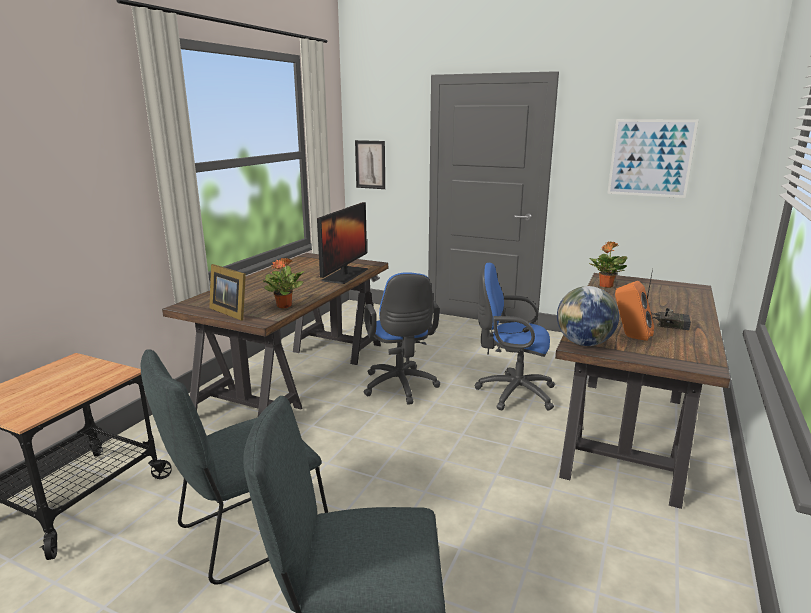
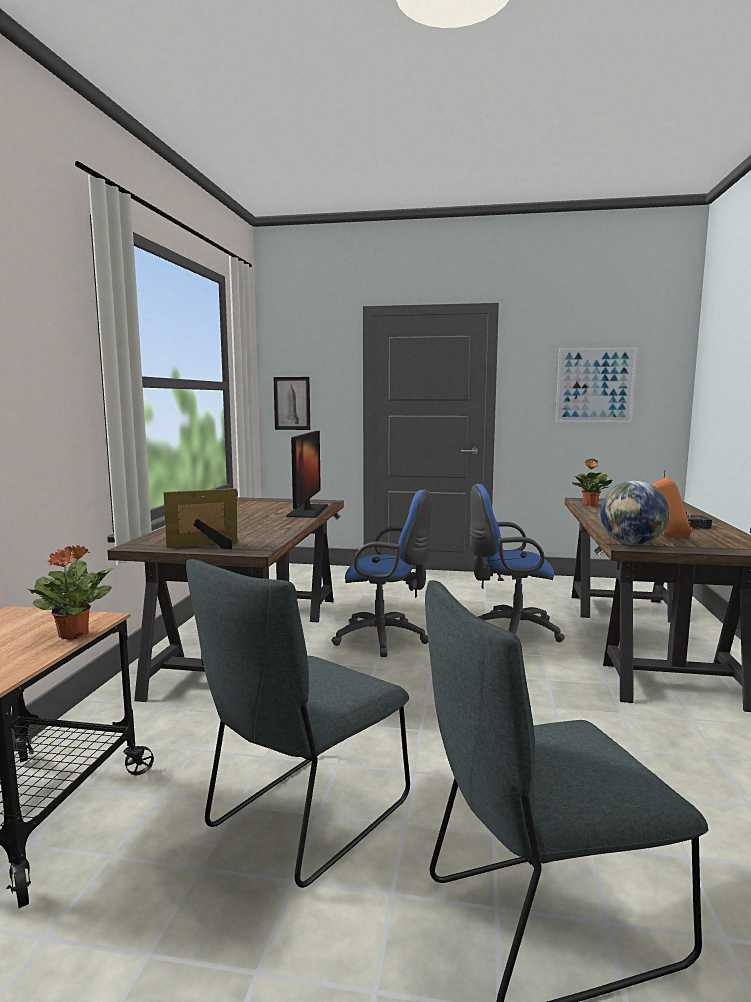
camera: 15 degrees left, 10 degrees down
(231, 312) = (205, 546): picture frame -> picture frame turned 135 degrees clockwise
(284, 306) = (268, 538): potted plant -> potted plant (74, 634)
(400, 387) = (386, 638): blue office chair -> blue office chair turned 45 degrees counterclockwise

